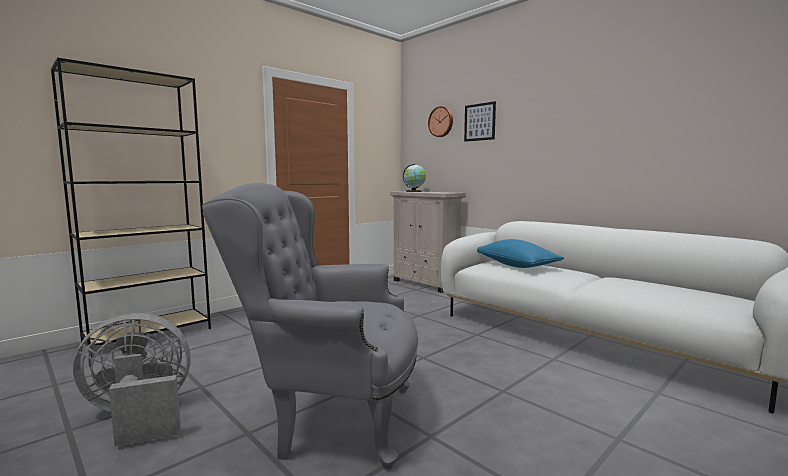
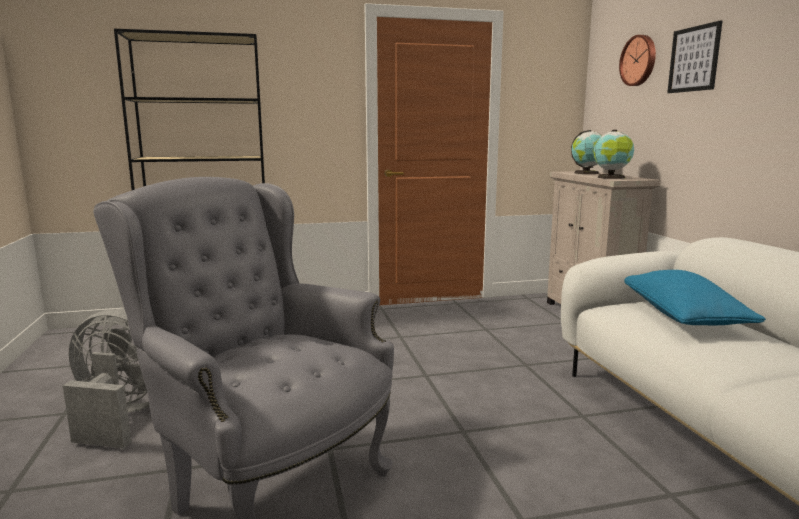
camera: 30 degrees right, 5 degrees up
(437, 192) = (611, 177): none -> globe

